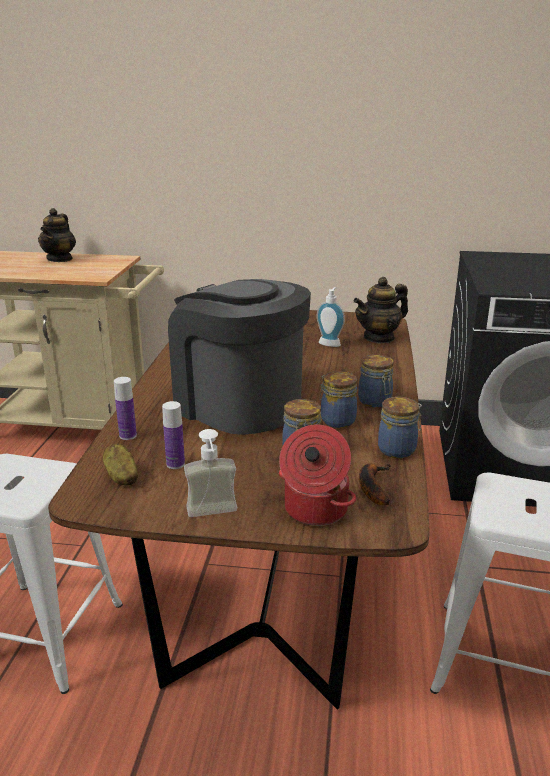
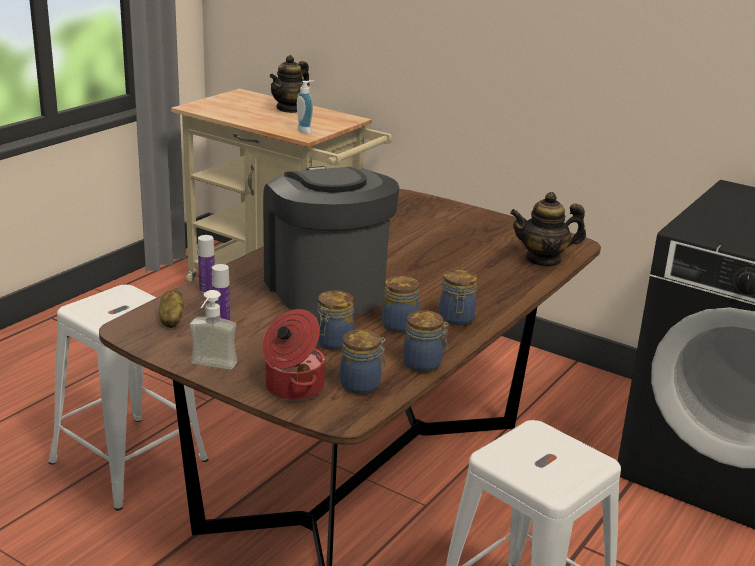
camera: 25 degrees right, 0 degrees up
(330, 343) = (483, 254): soap dispenser -> soap dispenser (306, 131)
(372, 486) = (362, 385): banana -> jar

